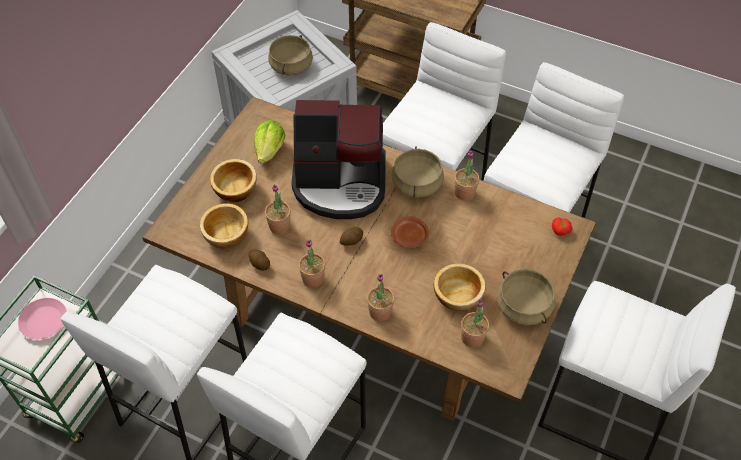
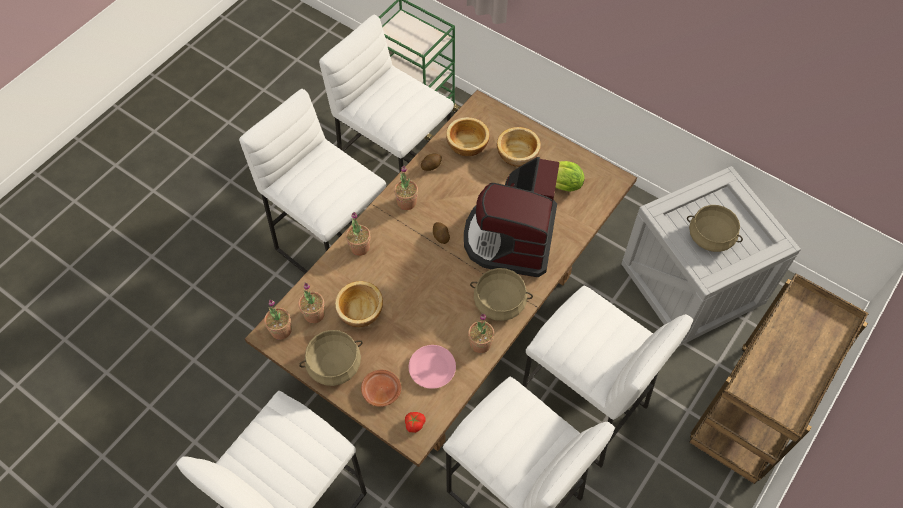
camera: 100 degrees right, 5 degrees up
(45, 321) = (420, 40): pink plate -> pink plate (432, 369)
(279, 226) = (469, 184): potted plant -> potted plant (281, 330)
(409, 237) = (435, 284): brown plate -> brown plate (381, 391)

